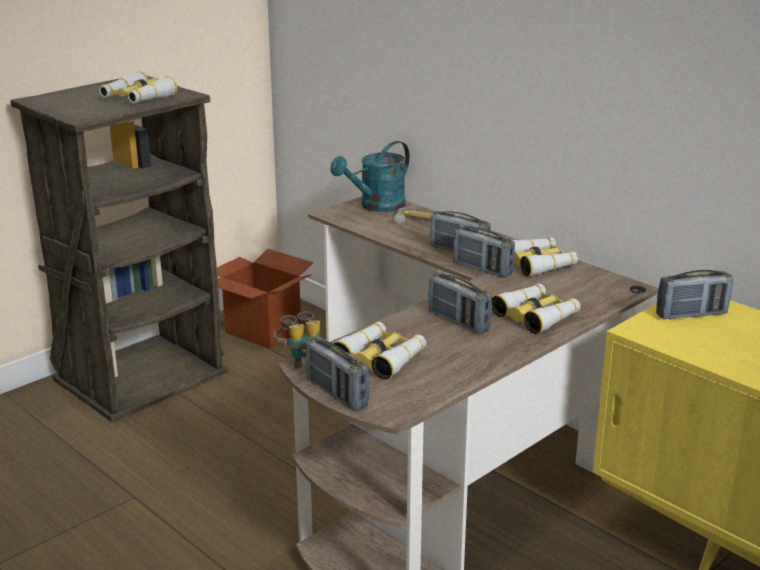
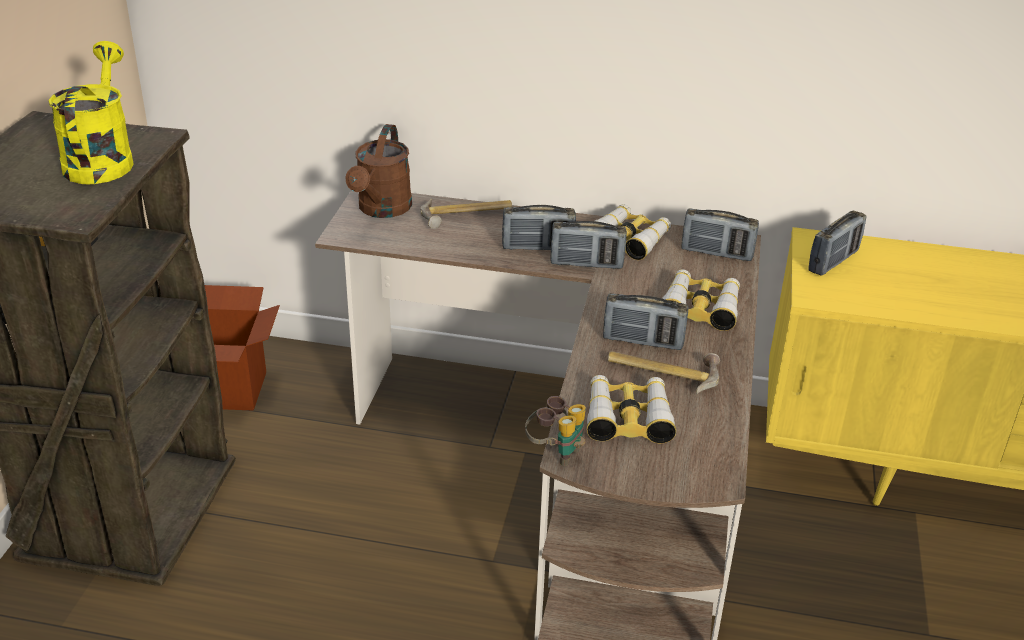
camera: 35 degrees left, 10 degrees up
(138, 98) = (101, 159): binoculars -> yellow watering can
(337, 394) = (642, 481): radio -> radio (716, 253)
(376, 206) = (382, 210): turquoise watering can -> brown watering can
(448, 342) = (663, 371): none -> hammer

